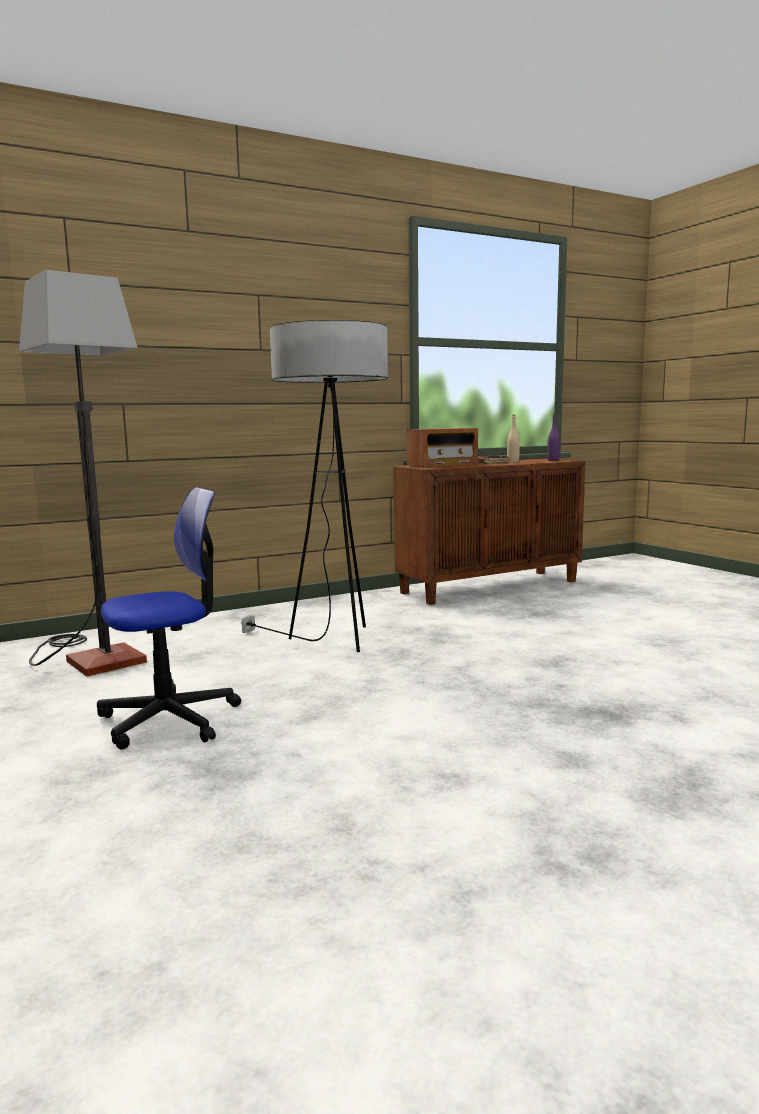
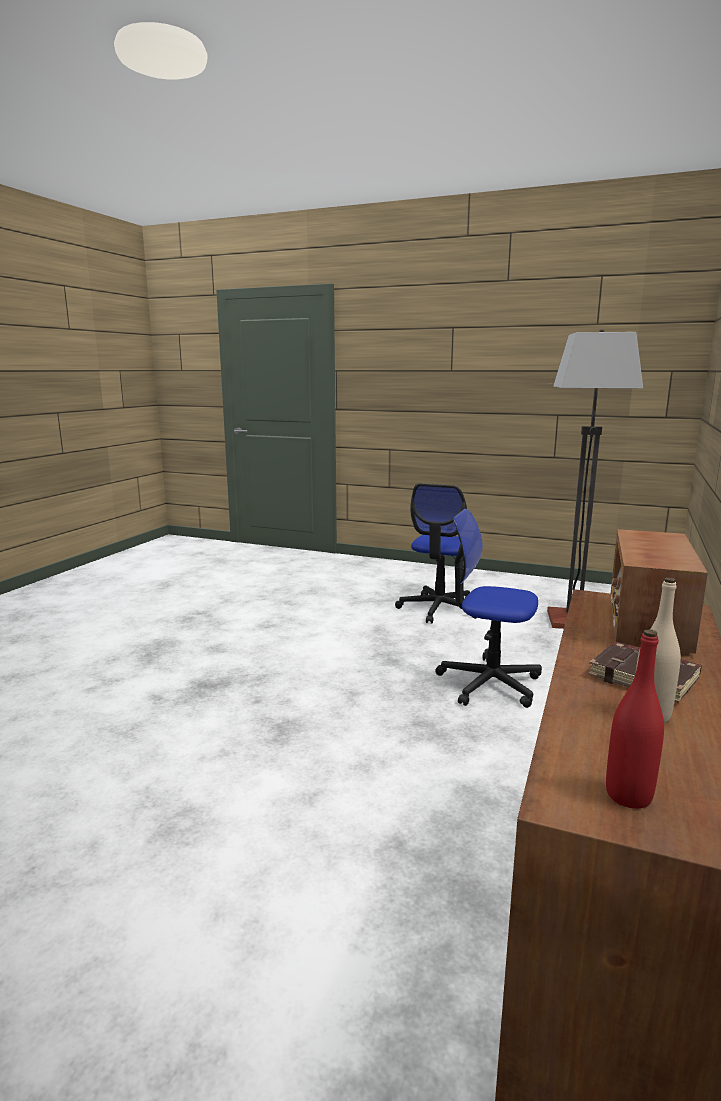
camera: 140 degrees right, 5 degrees up
(332, 645) = (489, 683): floor lamp -> office chair
(553, 460) = (628, 796): purple bottle -> red bottle

